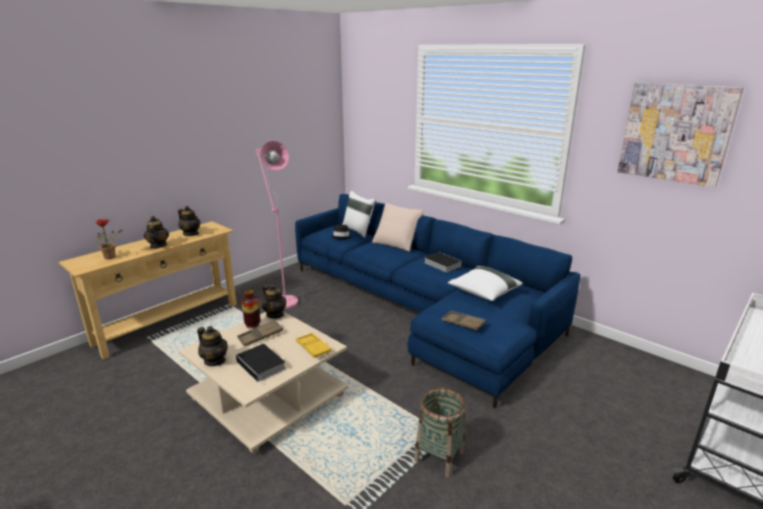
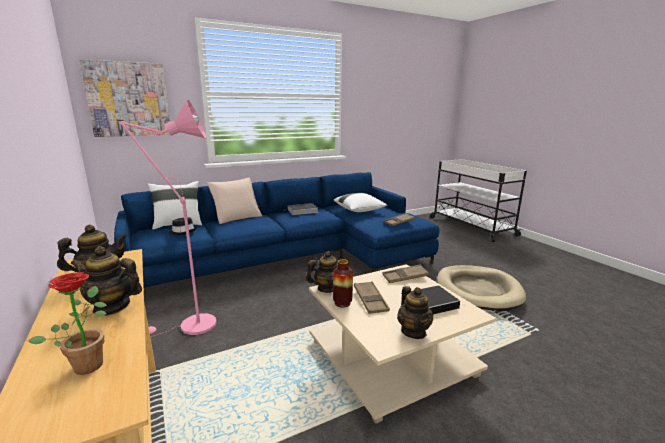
camera: 70 degrees left, 5 degrees down
(215, 361) = (413, 332): teapot -> teapot turned 105 degrees clockwise
(313, 348) = (405, 277): yellow tray -> brown tray
(439, 456) = (478, 290): basket -> beige dog bed
(675, 133) = (391, 89): picture -> picture (128, 99)

